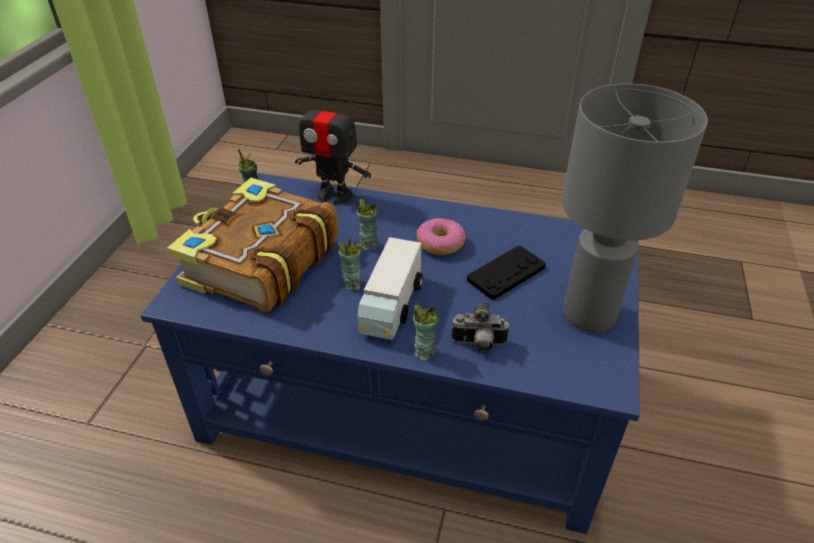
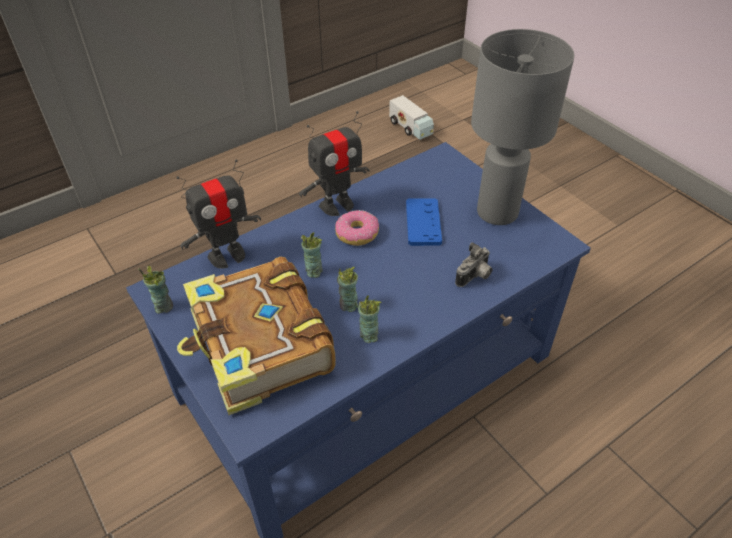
camera: 50 degrees left, 5 degrees up
(391, 306) = (394, 298): toy truck -> toy truck (410, 128)
(424, 352) = (456, 307): cup -> cup (368, 335)
(459, 214) = (337, 205): none -> toy robot
(506, 273) = (423, 223): black game controller -> blue game controller

